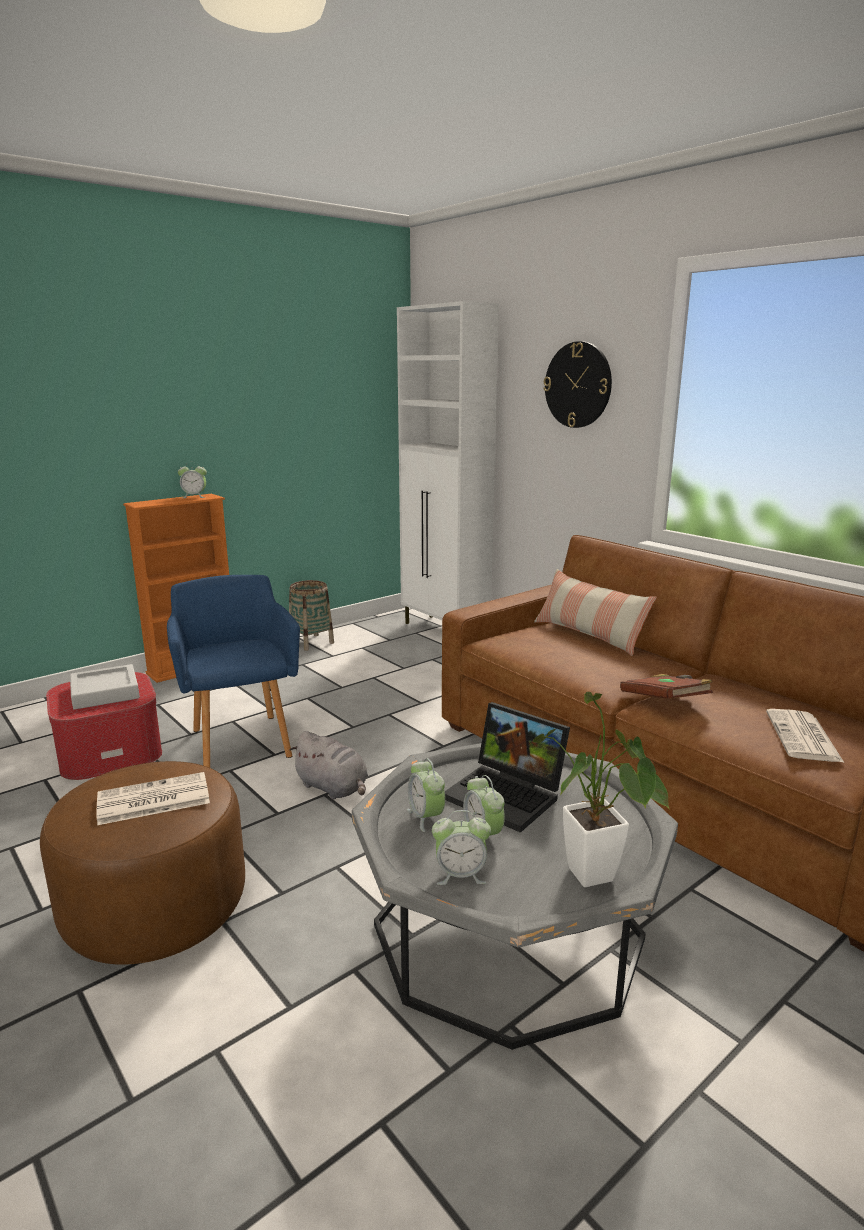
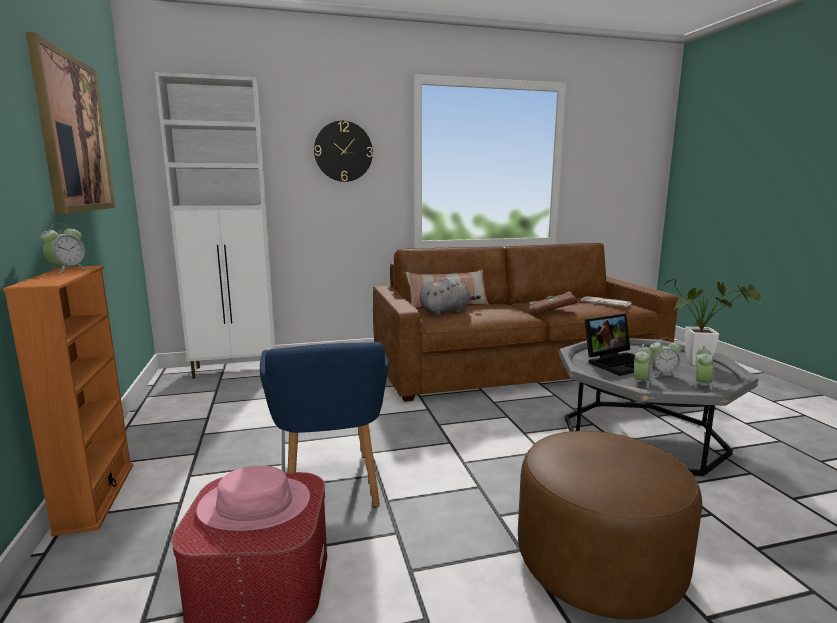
camera: 65 degrees left, 5 degrees down
(105, 692) = (255, 504): grey tray -> pink hat
(152, 800) = (617, 454): newspaper -> none
(241, 739) = (330, 487): blue armchair -> blue armchair turned 105 degrees counterclockwise
(275, 384) = (74, 134): none -> picture
(311, 642) = (156, 421): basket -> none
(333, 788) = (457, 457): grey plush toy -> grey plush toy (446, 312)
(426, 817) = (641, 382): alarm clock -> alarm clock turned 60 degrees counterclockwise

